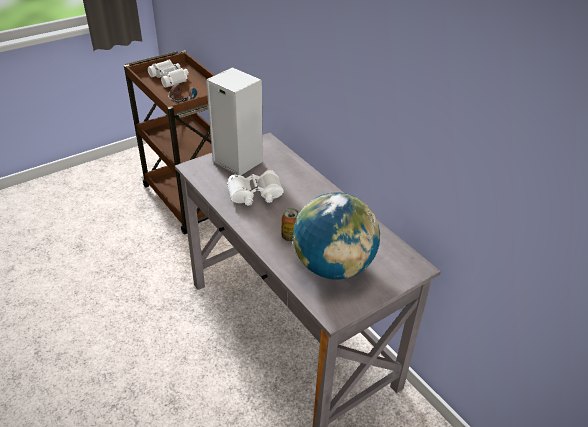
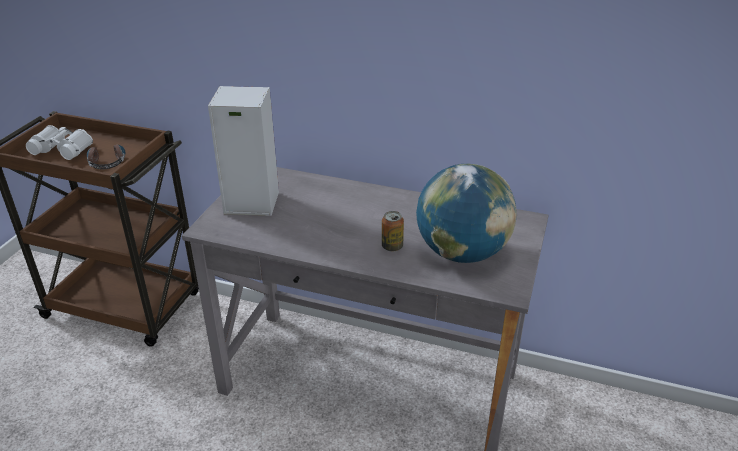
camera: 35 degrees left, 5 degrees down
(255, 194) = (310, 225): white binoculars -> none

